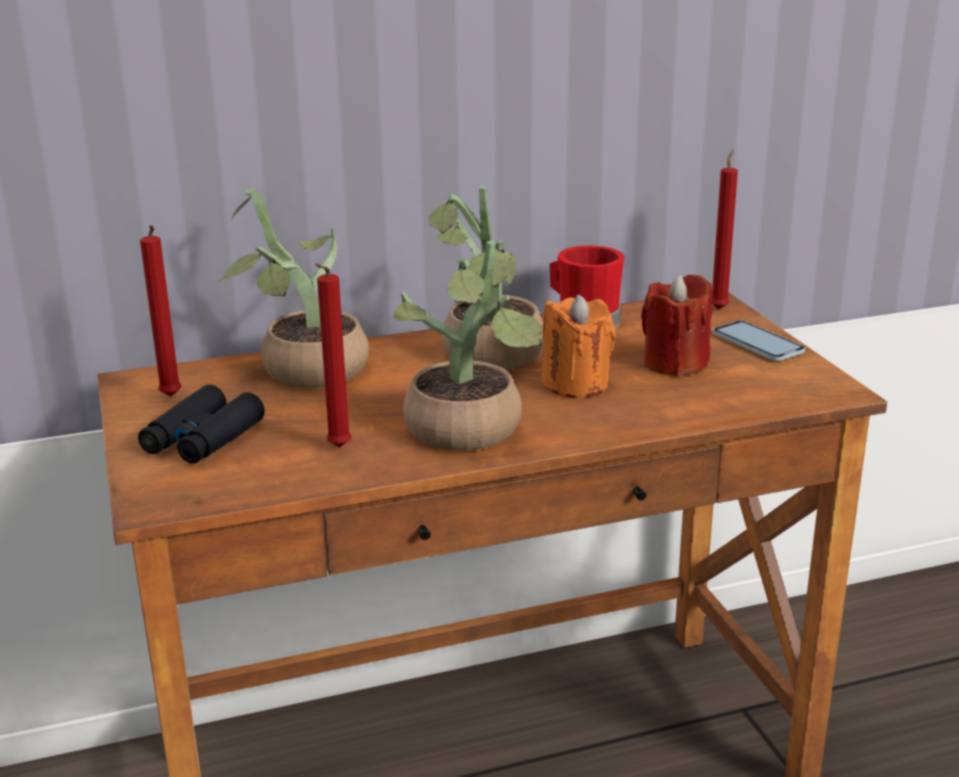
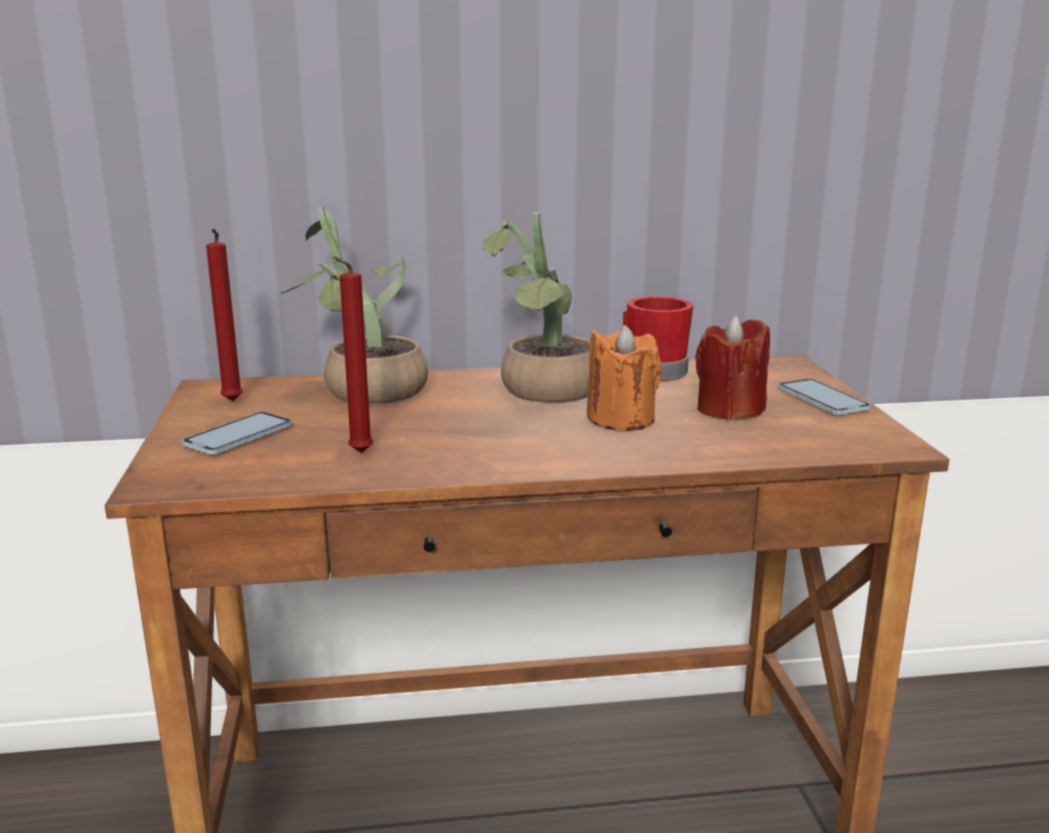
camera: 10 degrees right, 5 degrees down
(203, 439) = (238, 436): black binoculars -> phone
(469, 435) = (493, 453): potted plant -> none
(719, 308) = (793, 369): red candle -> none

